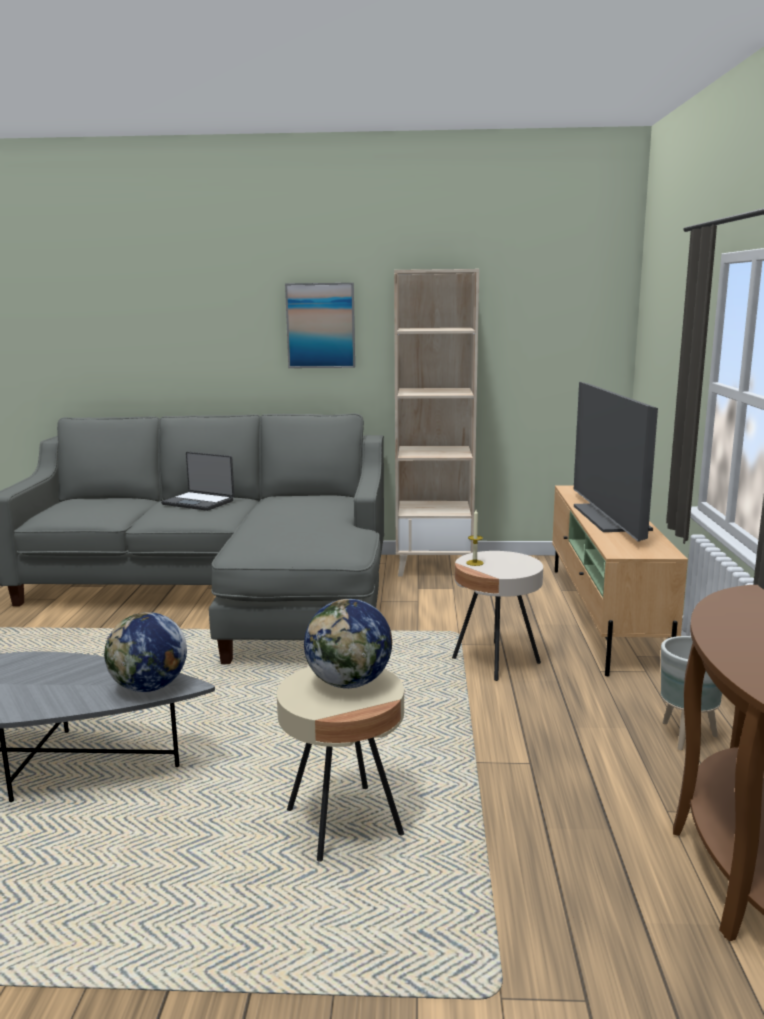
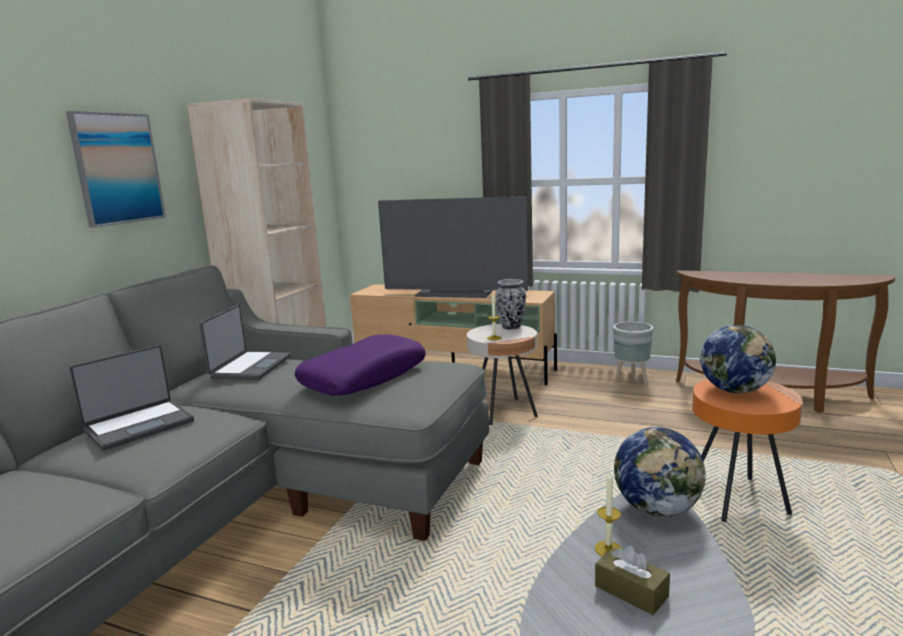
camera: 70 degrees left, 0 degrees up
(38, 681) = (631, 591): none -> brown tissue box
(91, 671) = (608, 549): none -> candle
(293, 529) = (364, 377): none -> purple pillow
(303, 499) = (250, 367): none -> laptop
(344, 823) = (737, 500): beige side table -> orange side table
(525, 565) = (511, 327): none -> vase

